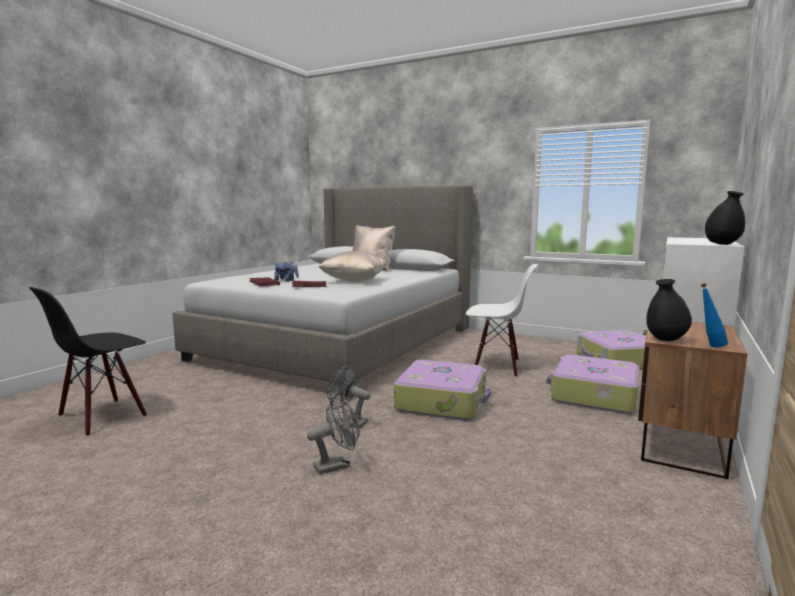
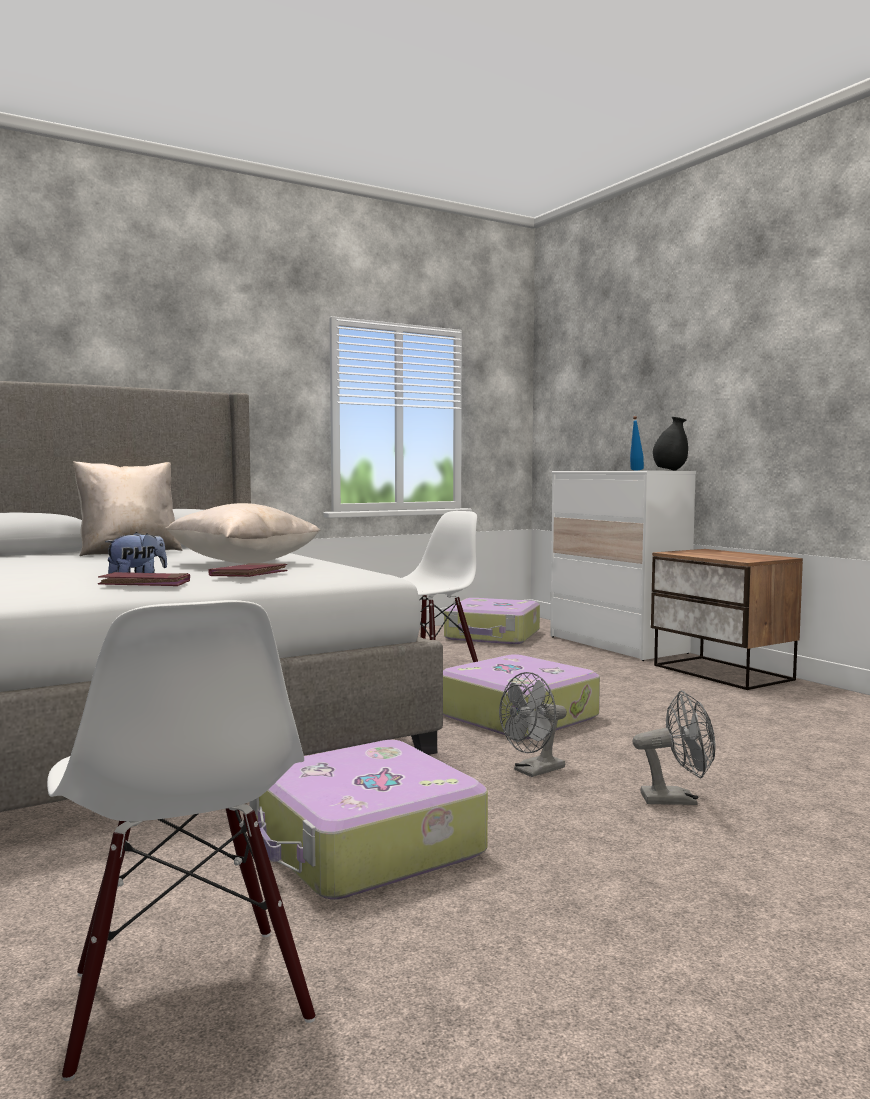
camera: 60 degrees left, 5 degrees down
(102, 416) = (186, 997): black chair -> white chair
(336, 465) = (677, 799): grey fan -> grey fan turned 90 degrees clockwise
(593, 395) = (580, 665): suitcase -> suitcase (364, 845)
(666, 339) = (745, 559): black vase -> none
(709, 346) = (777, 558): blue bottle -> blue bottle (635, 470)

